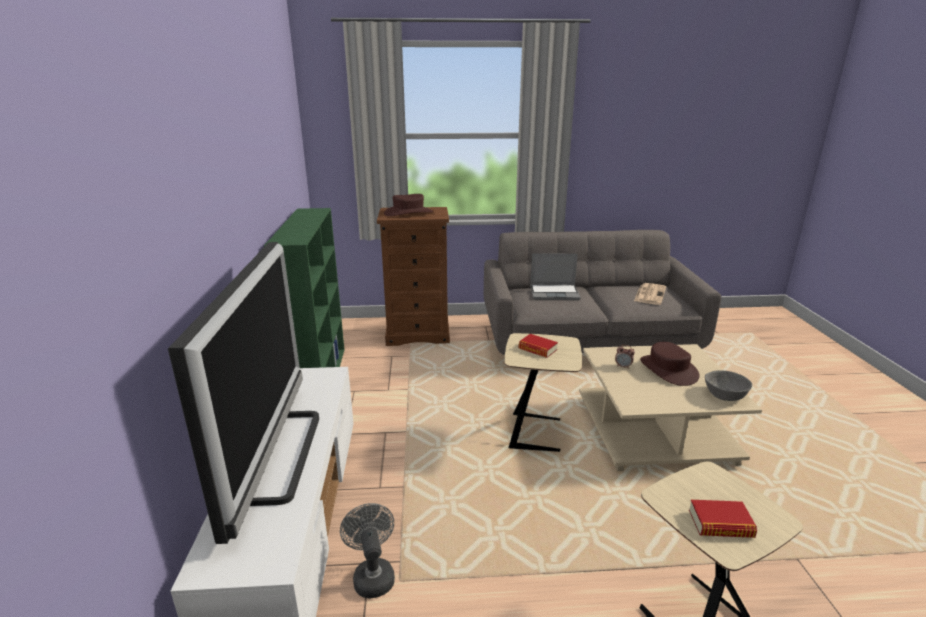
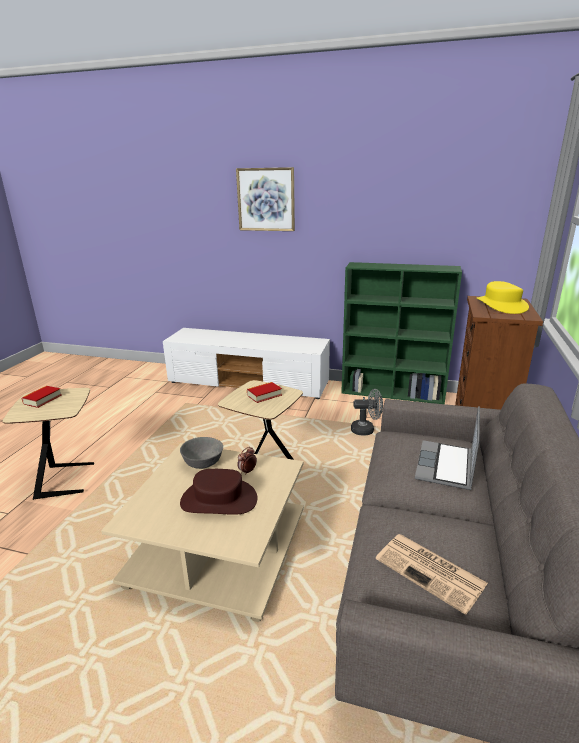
camera: 110 degrees right, 0 degrees up
(190, 180) = (266, 199): none -> picture
(277, 455) = (241, 339): television -> none
(372, 575) = (196, 397): grey fan -> grey fan (366, 430)
(408, 213) = (501, 305): brown hat -> yellow hat
(724, 395) = (144, 516): grey bowl -> grey bowl (203, 462)

